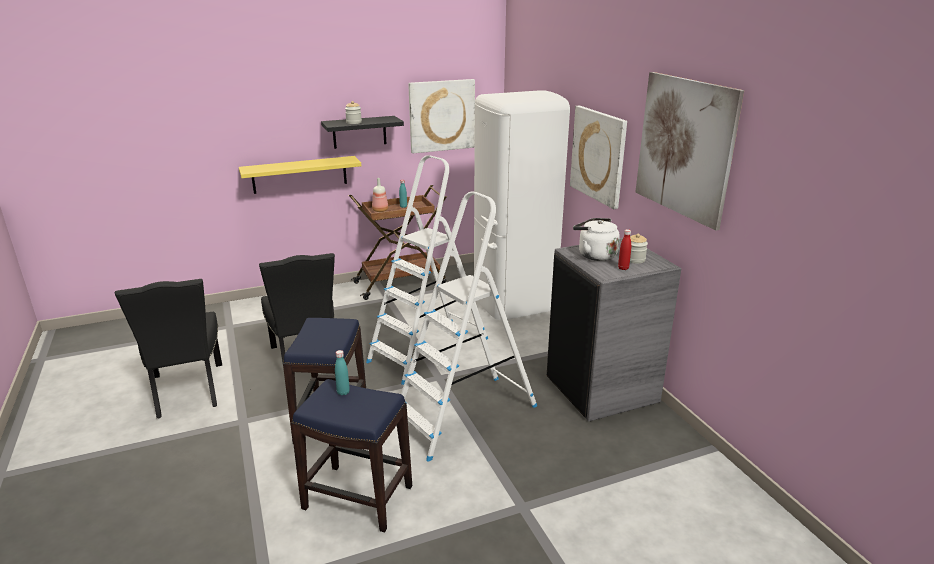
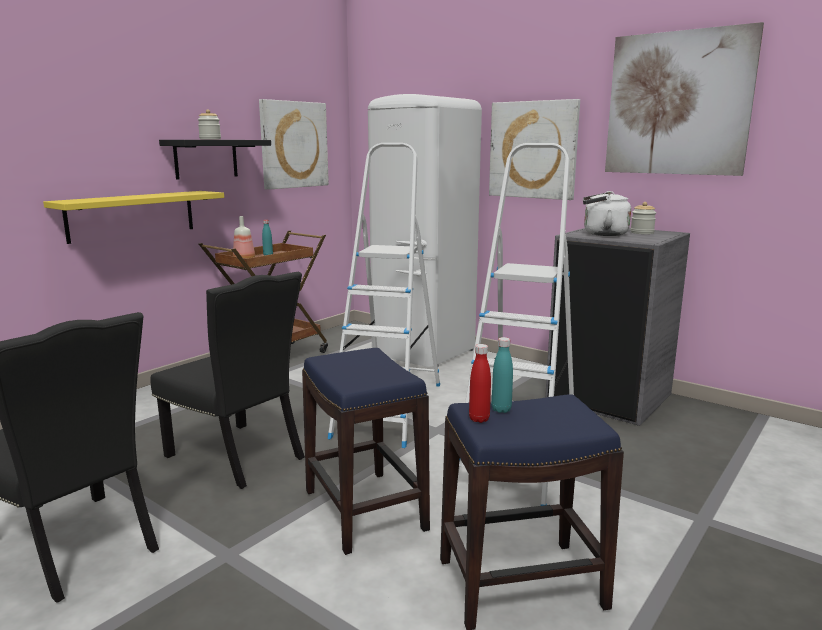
camera: 30 degrees left, 10 degrees down
(623, 268) = (648, 237): red bottle -> red bottle (479, 419)

